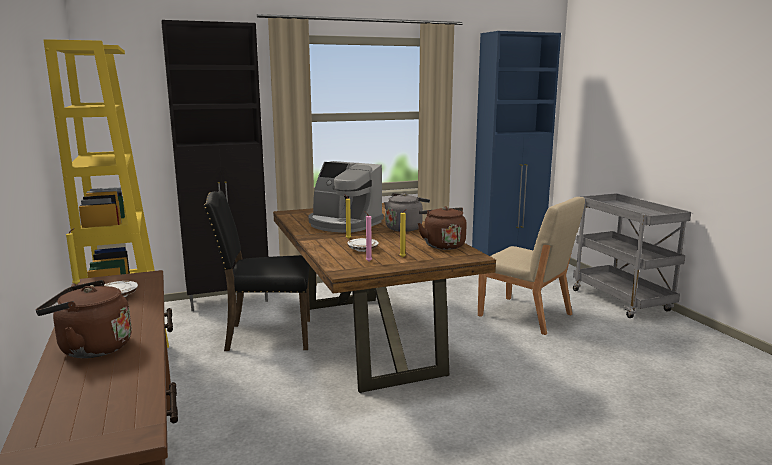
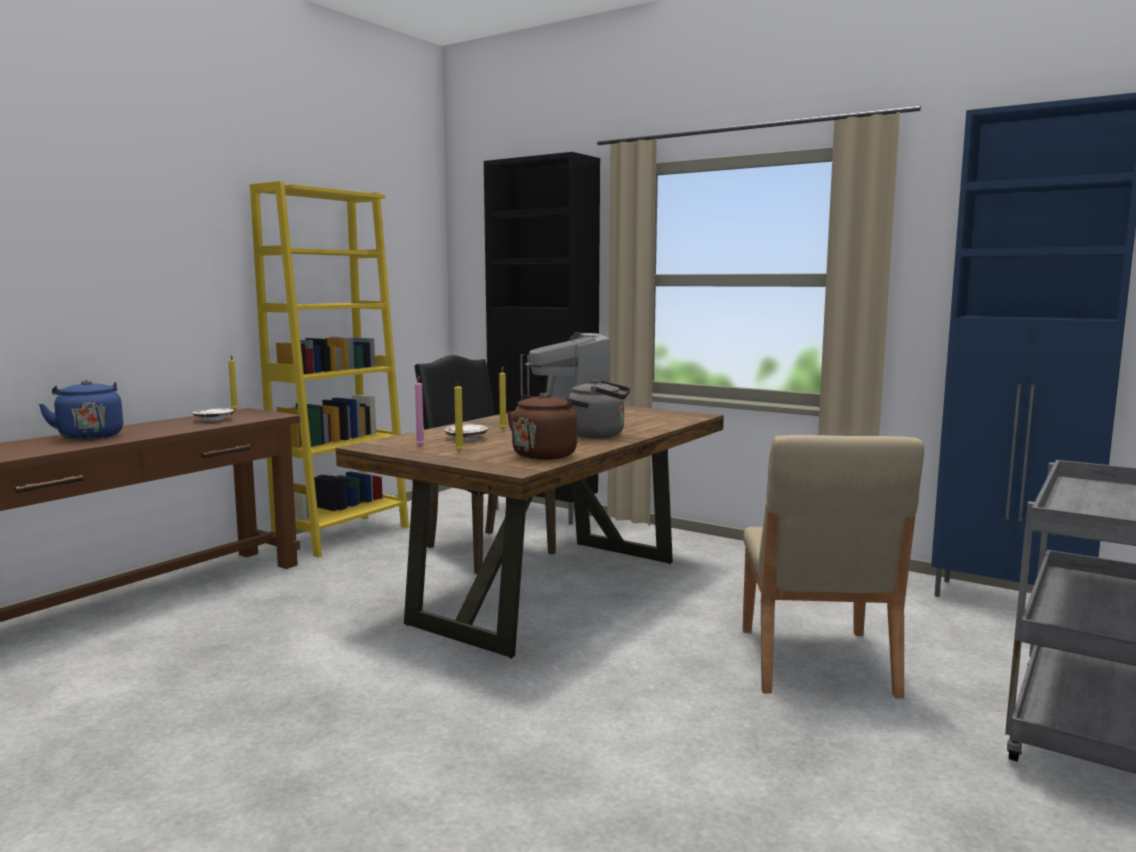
camera: 55 degrees right, 5 degrees down
(91, 348) = (89, 436): brown kettle -> blue kettle

